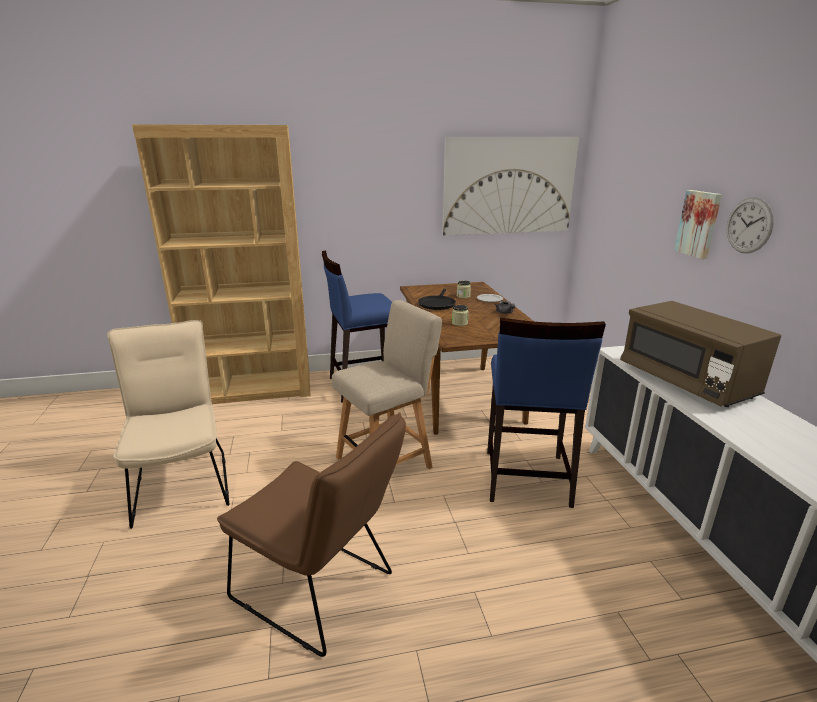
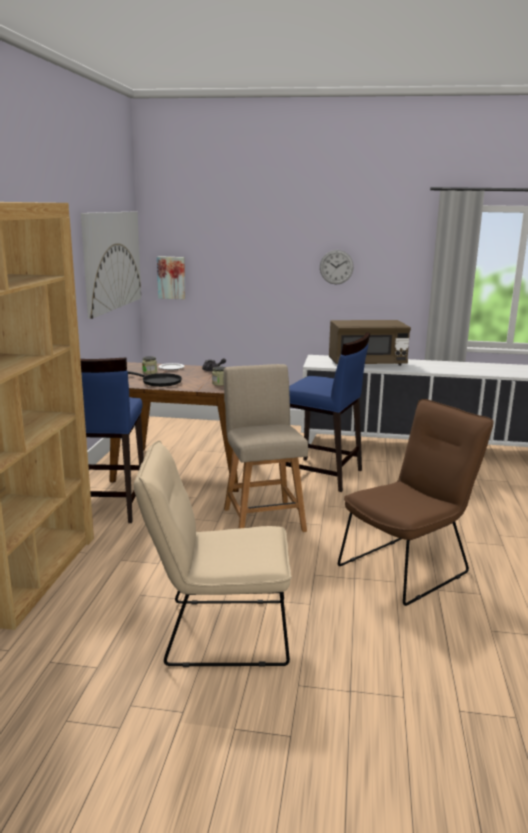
camera: 70 degrees left, 5 degrees down
(699, 224) = (295, 271): picture -> picture (171, 277)

